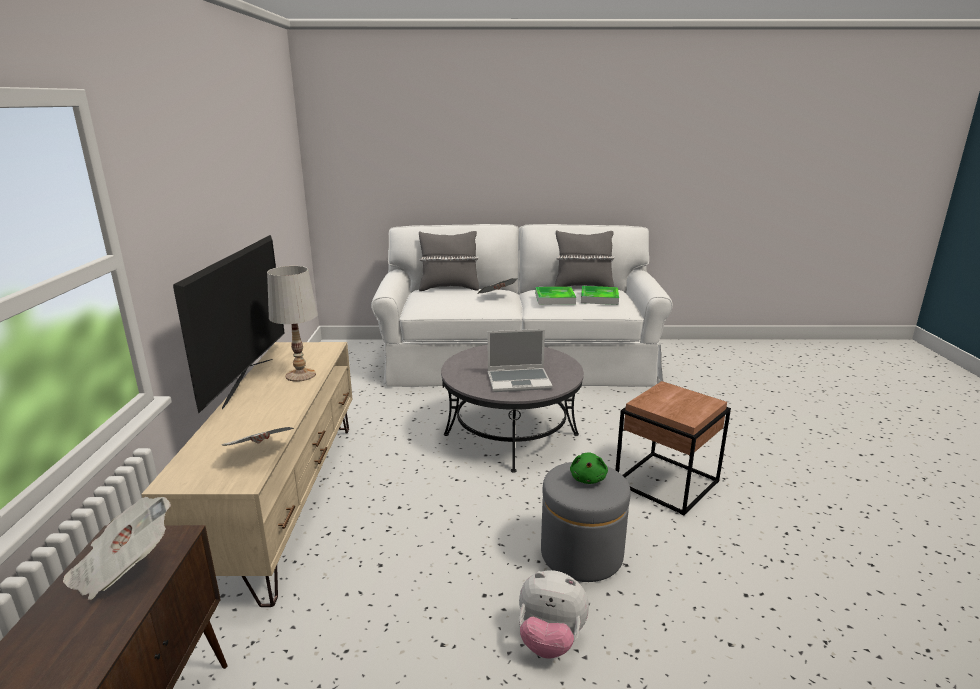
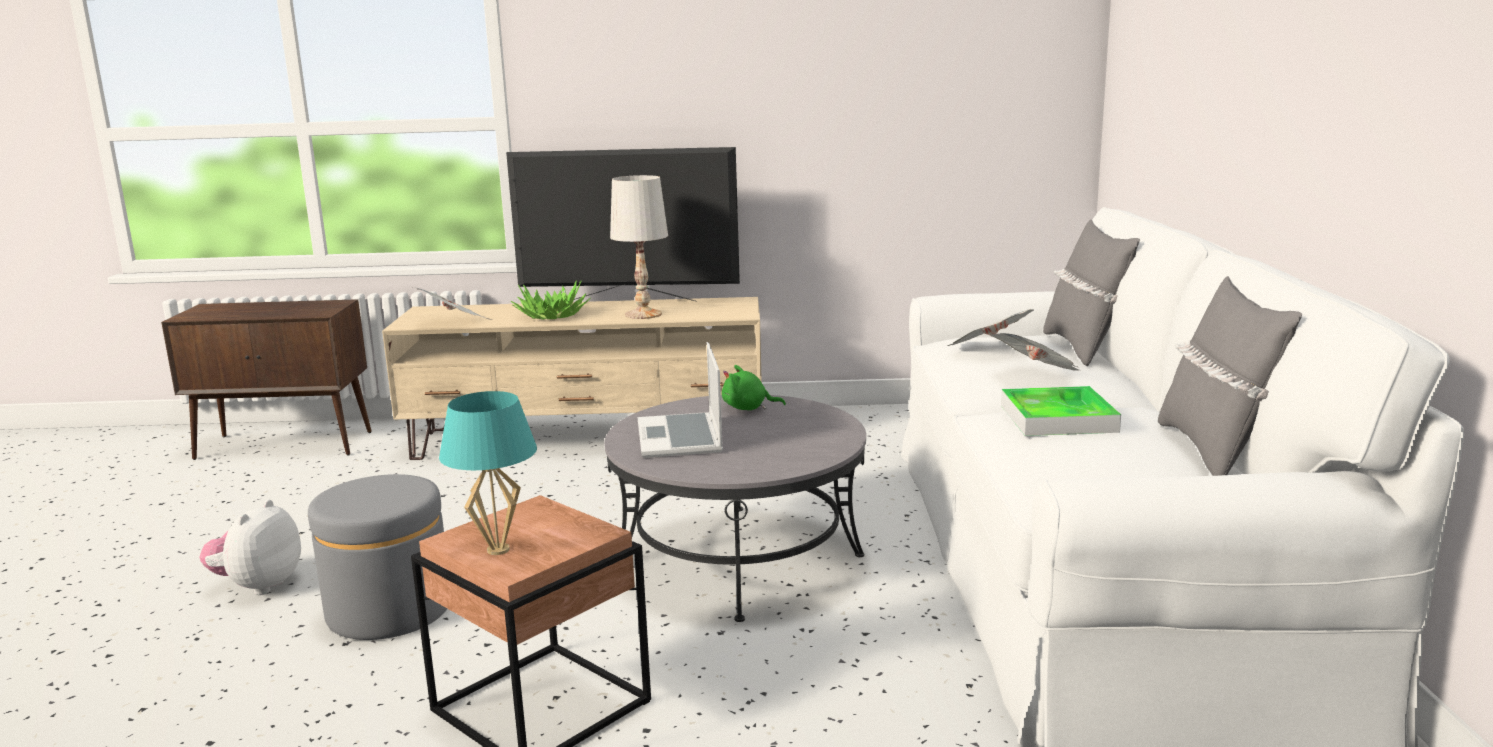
camera: 90 degrees right, 5 degrees down
(123, 567) = (297, 309): newspaper -> newspaper (988, 350)
(272, 409) = (552, 316): none -> potted plant
(588, 478) = (382, 496): green plush toy -> green plush toy (748, 408)
(599, 298) = (1097, 459): tray -> none
(694, 406) = (498, 550): none -> turquoise table lamp

